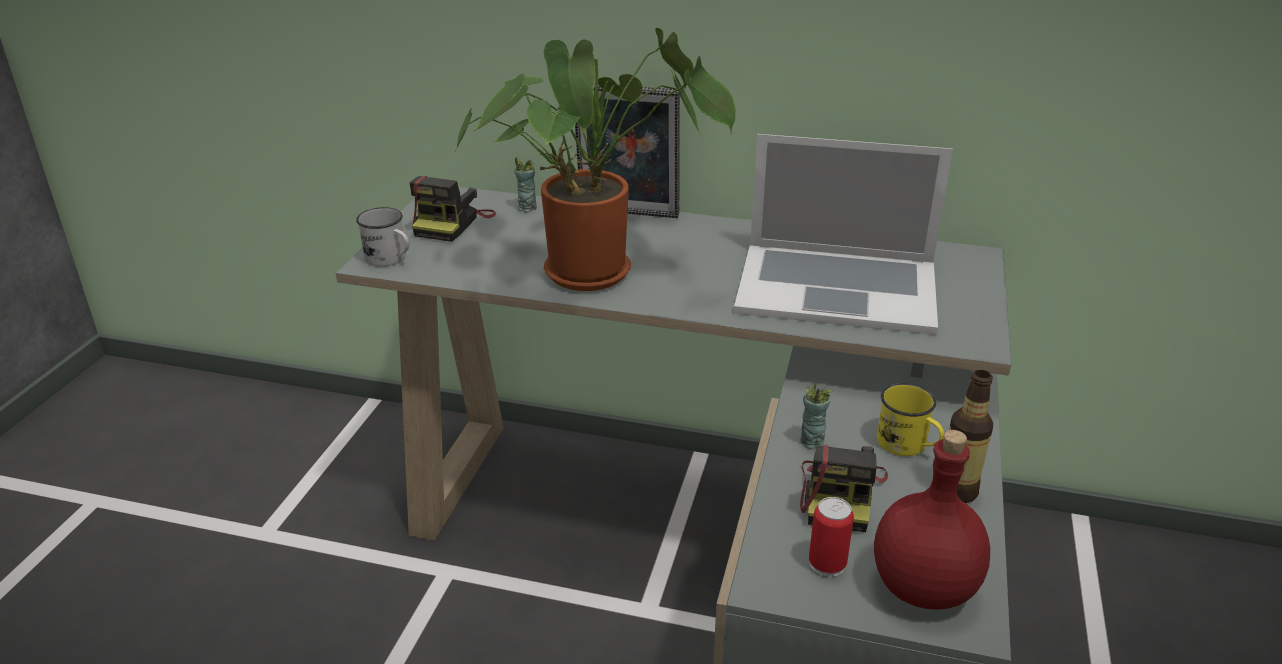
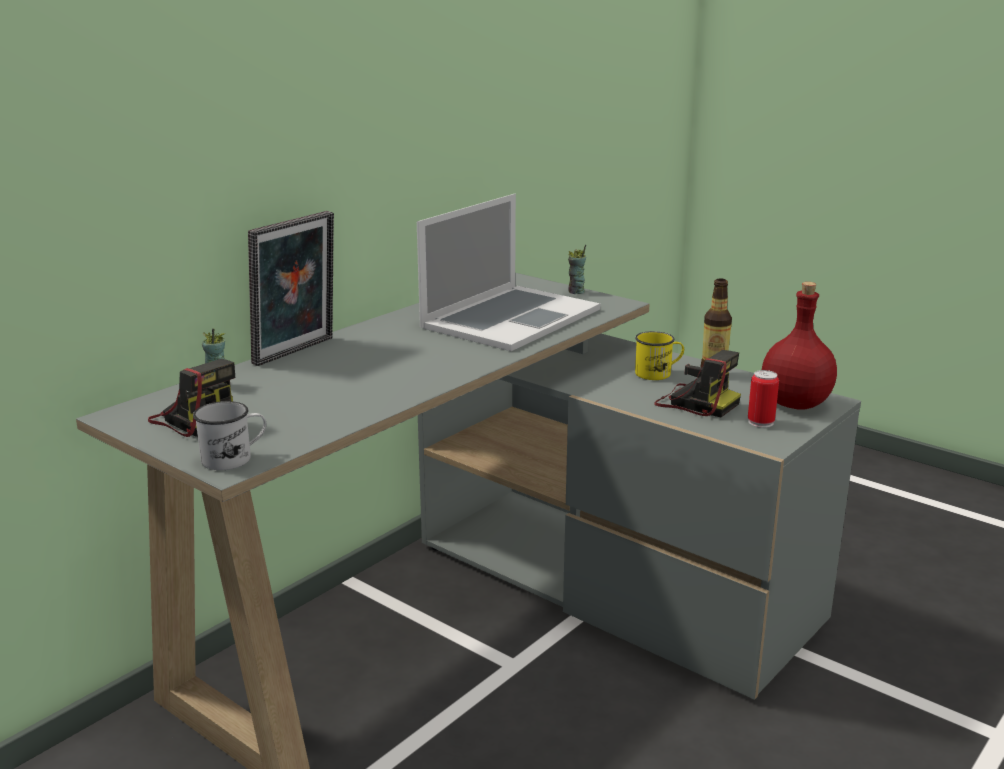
camera: 65 degrees left, 10 degrees down
(597, 270) = (384, 379): potted plant -> none
(812, 442) = (632, 397): cup -> cup (576, 292)

